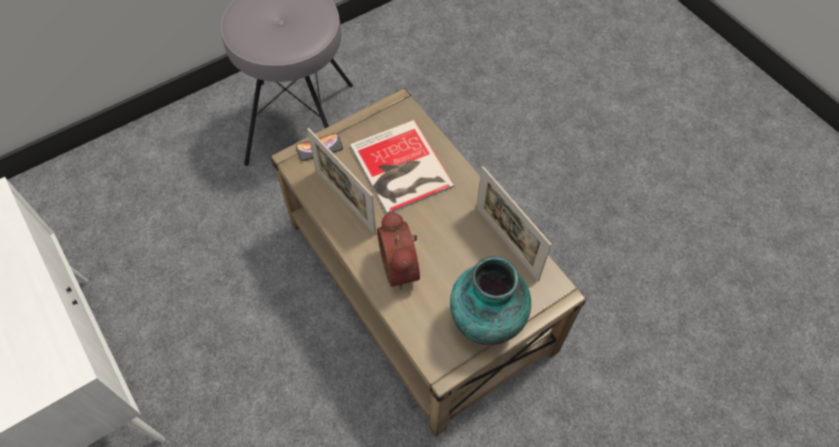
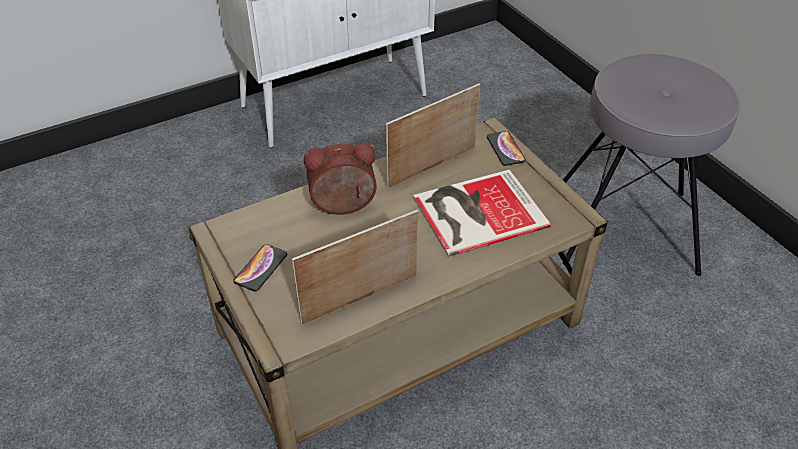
camera: 95 degrees right, 15 degrees down
(485, 321) = (261, 268): vase -> phone

